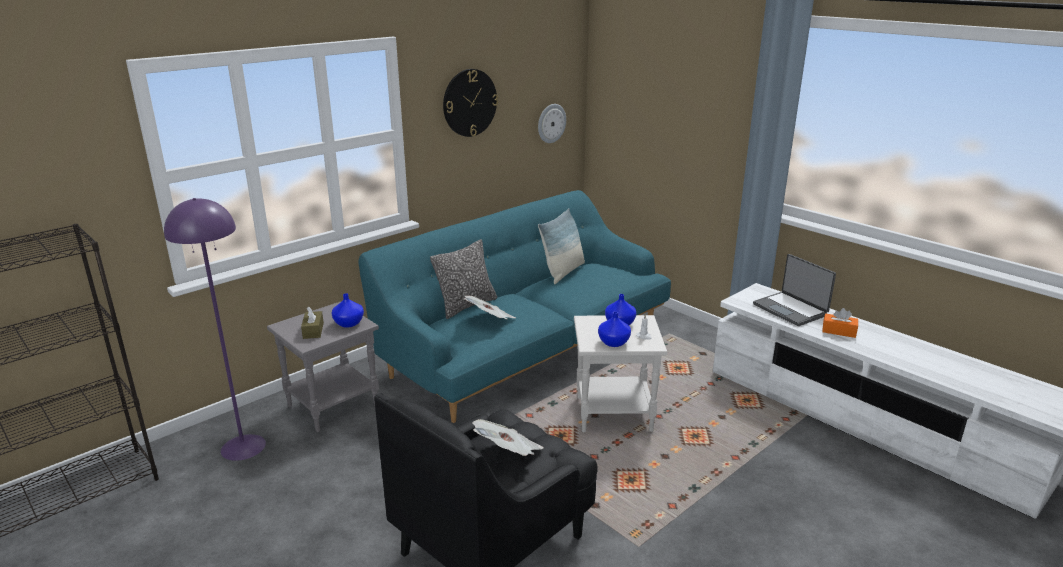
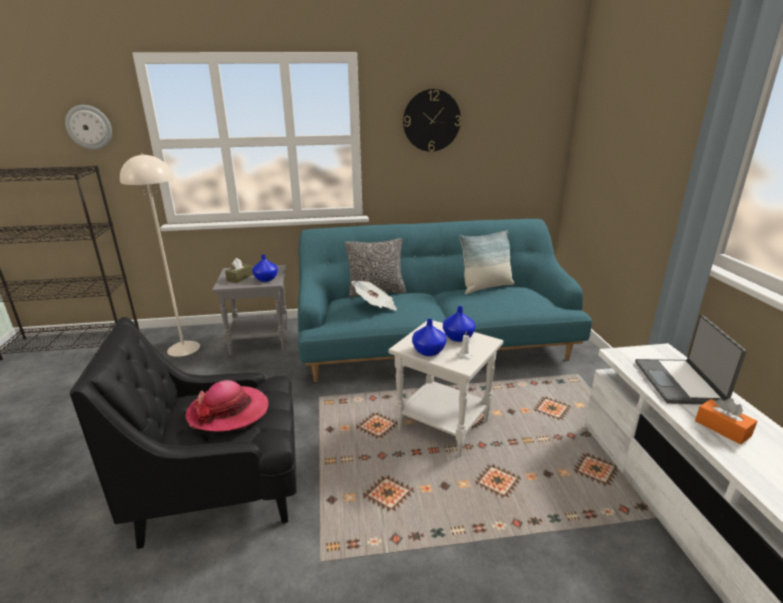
camera: 35 degrees right, 0 degrees up
(243, 446) = (184, 348): purple floor lamp -> beige floor lamp
(508, 453) = (228, 411): newspaper -> hat
(551, 123) = (524, 152): wall clock -> wall clock (89, 127)

